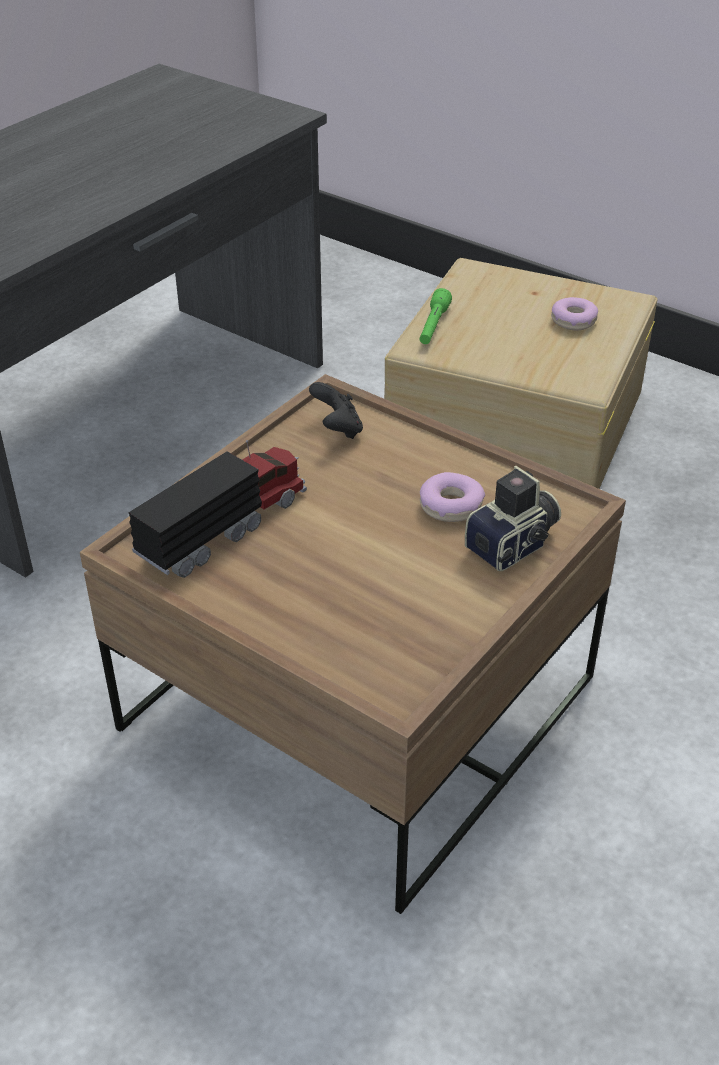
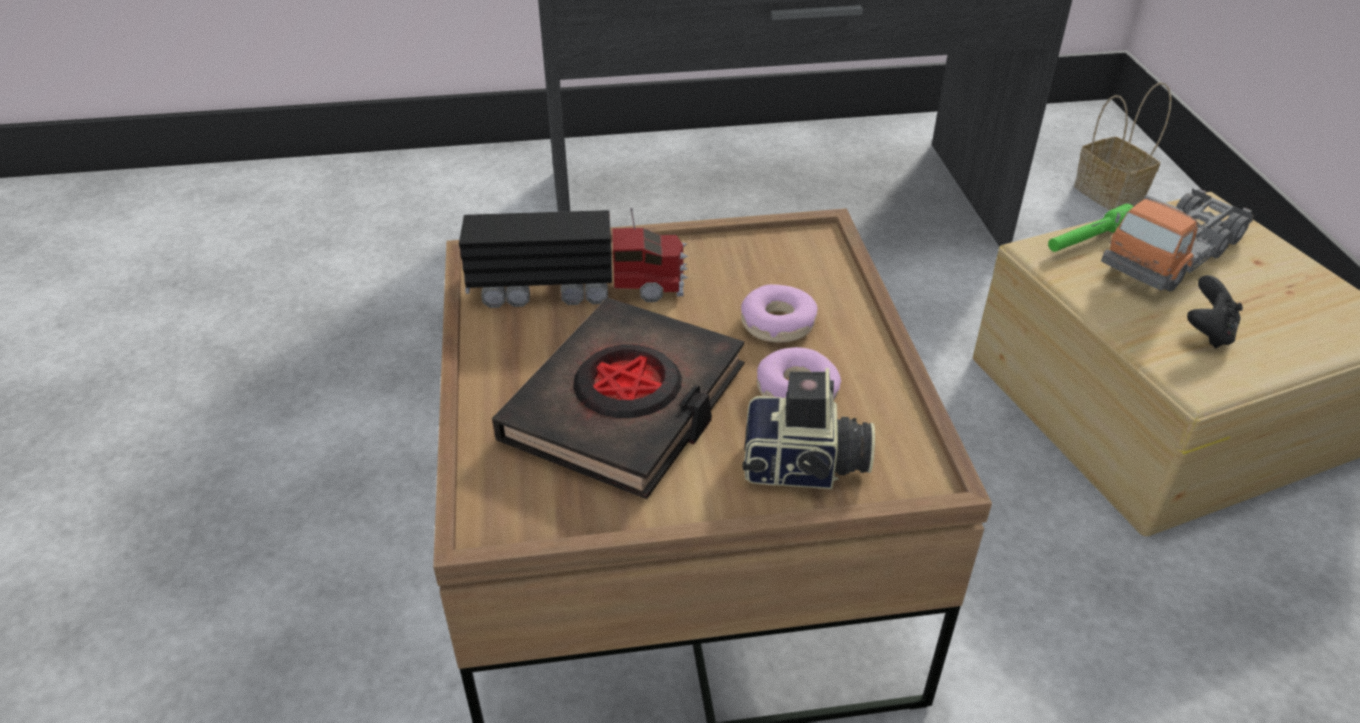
camera: 45 degrees right, 0 degrees up
(337, 429) = (792, 262): black game controller -> black game controller (1207, 332)
(343, 291) = (1111, 194): none -> basket
(369, 578) = (626, 405): none -> black book
(488, 311) = (1173, 255): none -> toy truck
(573, 320) = (1272, 311): donut -> donut (778, 323)

